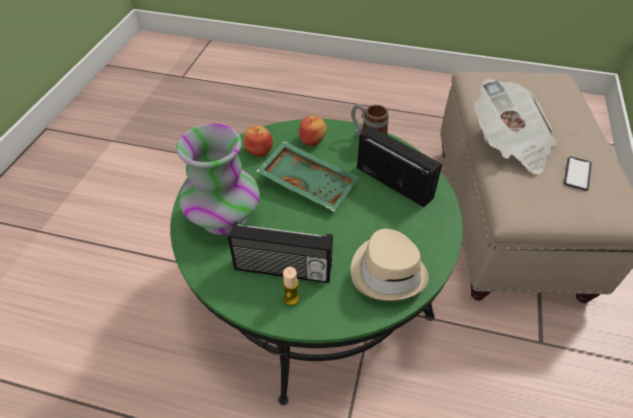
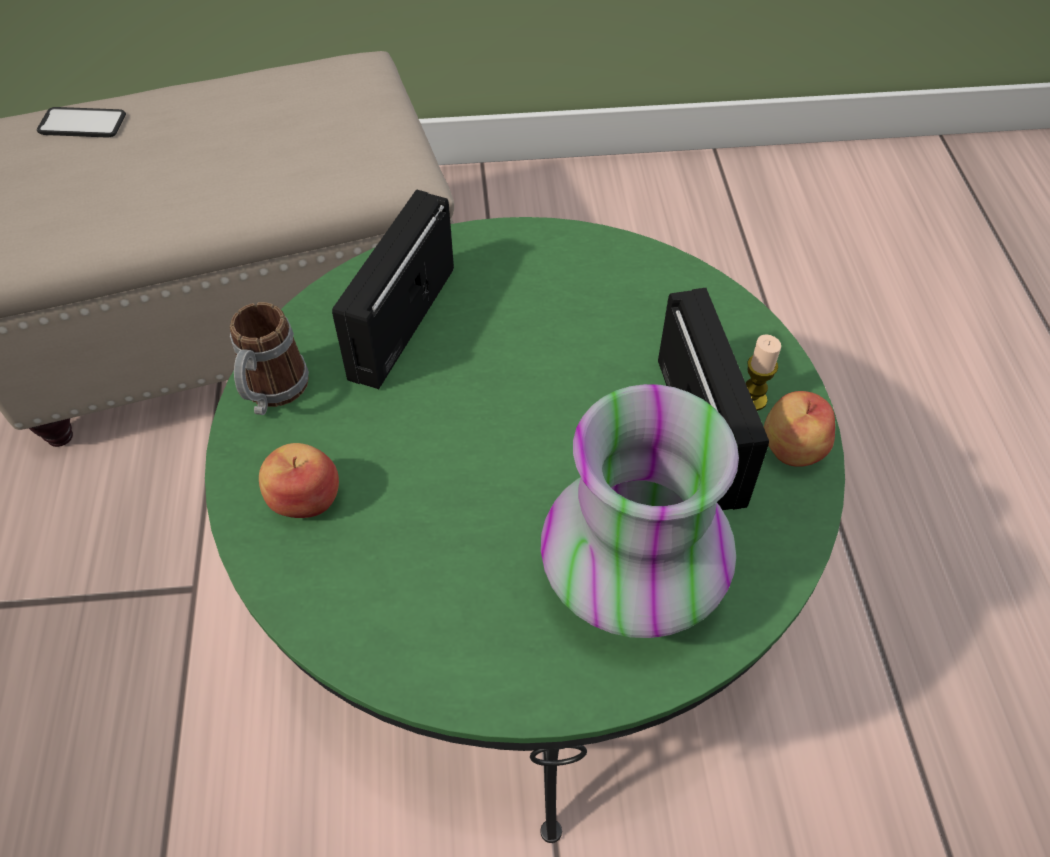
camera: 110 degrees left, 5 degrees up
(259, 150) = (378, 603): apple -> apple (791, 448)
(309, 182) = (456, 461): green tray -> none
(388, 272) = (624, 290): beige hat -> none
(509, 144) = (220, 190): newspaper -> none
(577, 174) = (282, 112): phone -> phone (82, 124)

